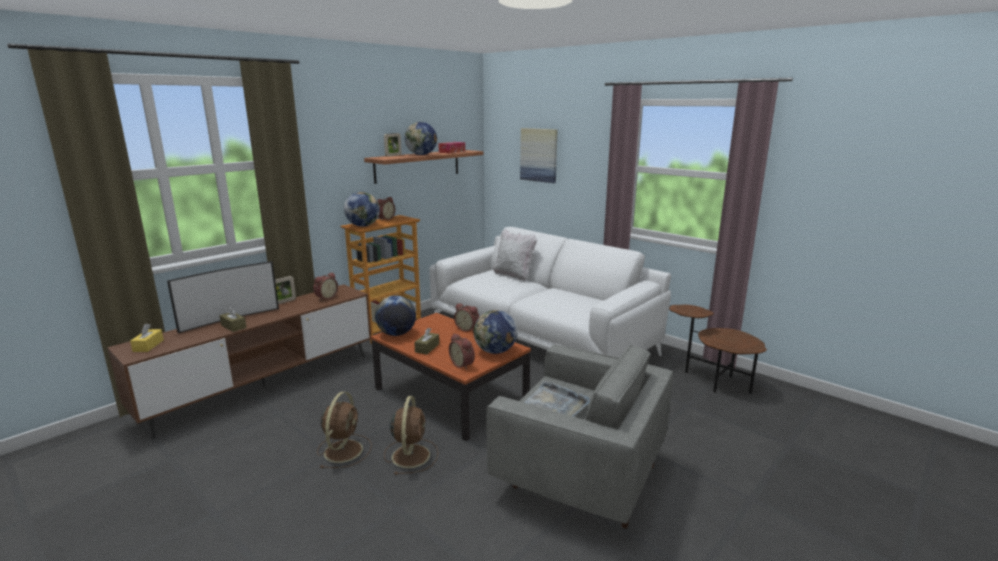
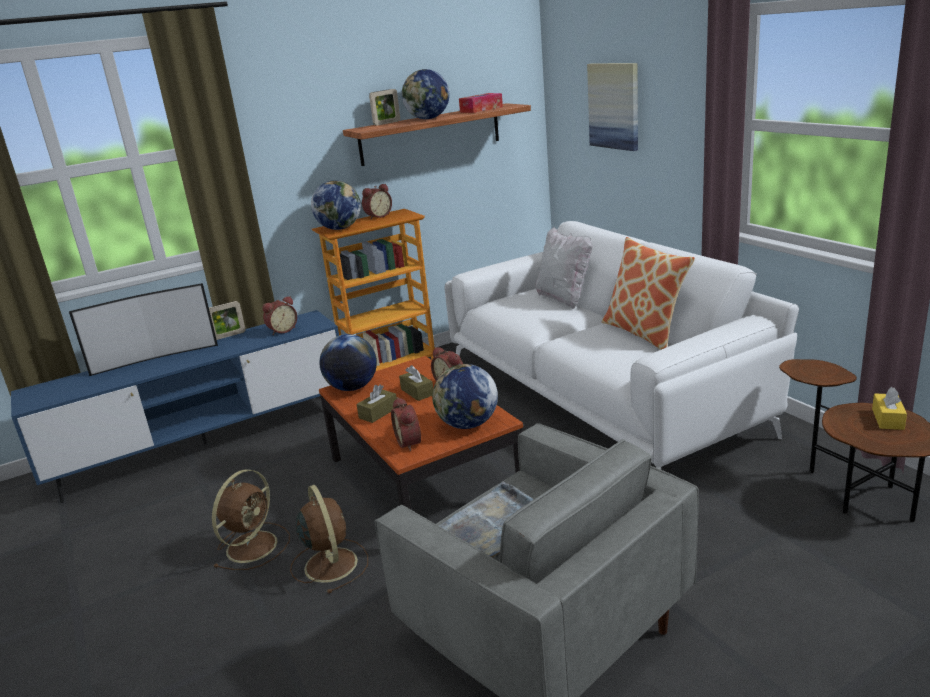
camera: 20 degrees right, 5 degrees up
(148, 346) = (50, 392): yellow tissue box -> yellow tissue box (887, 419)
(233, 326) = (152, 369): brown tissue box -> brown tissue box (417, 392)
(264, 386) = (205, 444): brown tv stand -> blue tv stand
(411, 455) = (330, 563): brown fan -> brown fan turned 45 degrees counterclockwise
(578, 293) = (645, 332): none -> pillow

